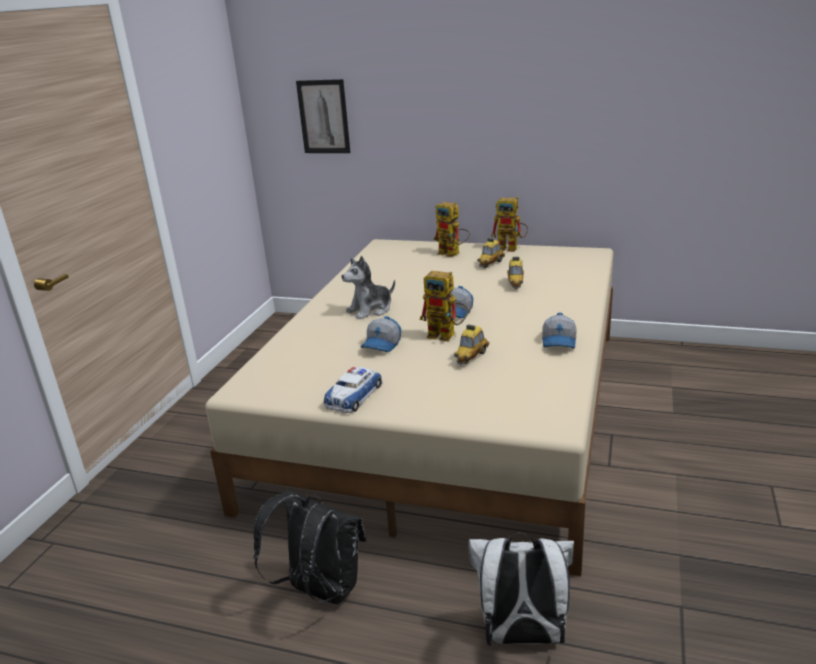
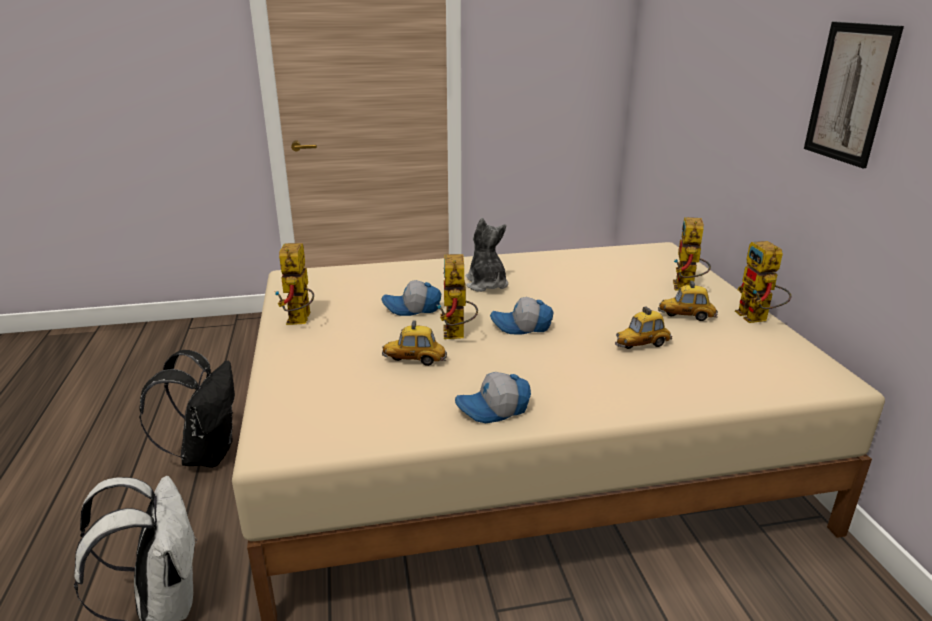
camera: 60 degrees right, 0 degrees up
(323, 117) = (673, 82): picture -> picture (850, 93)
(353, 396) = (300, 321): toy car -> toy robot
(370, 310) = (486, 284): plush toy -> plush toy turned 45 degrees clockwise

